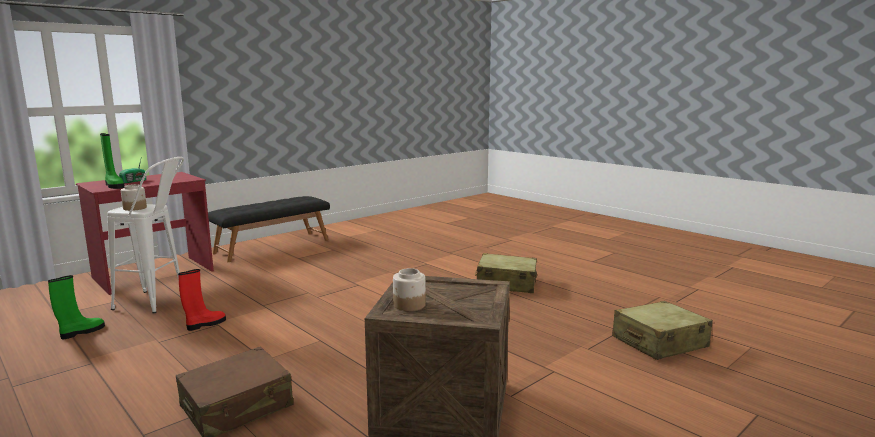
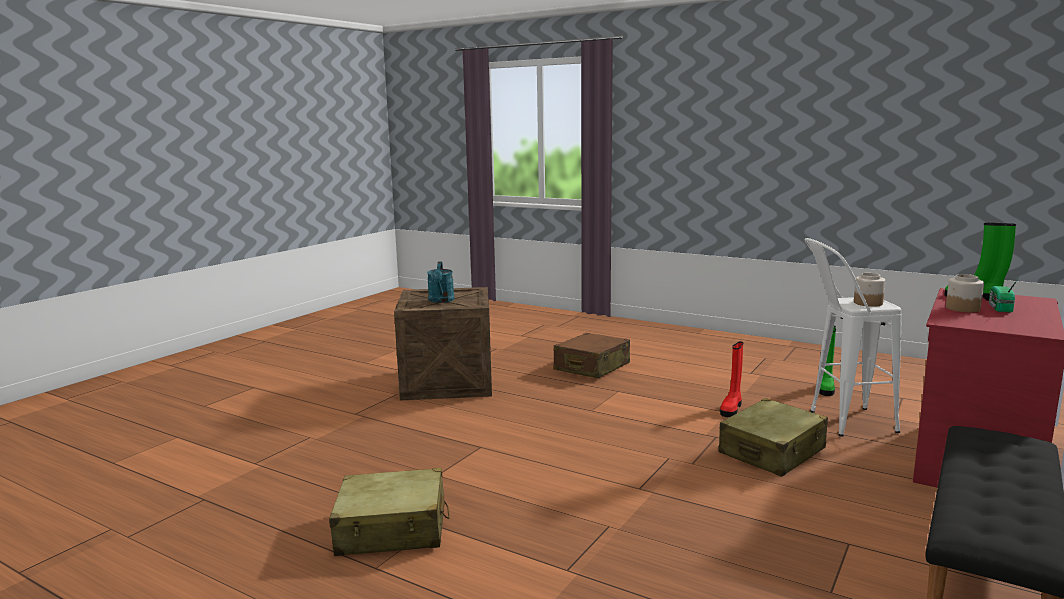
camera: 165 degrees right, 0 degrees up
(409, 305) = (465, 294): jar -> jar (962, 308)
(448, 294) = (441, 301): none -> turquoise watering can
(659, 342) = (220, 454): beige suitcase -> beige suitcase (772, 451)

